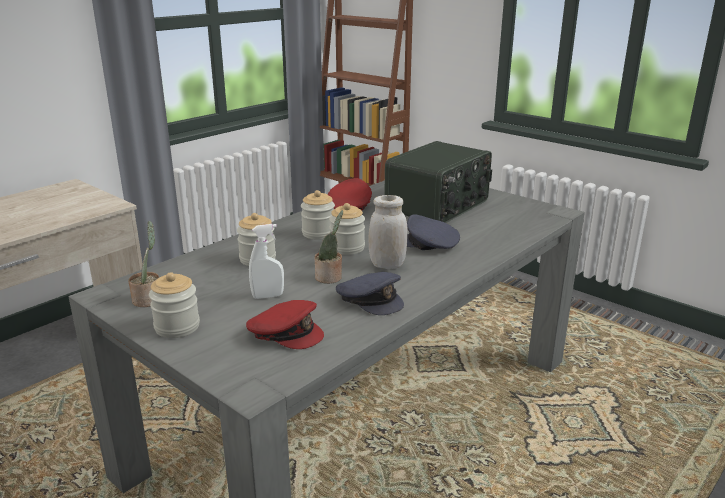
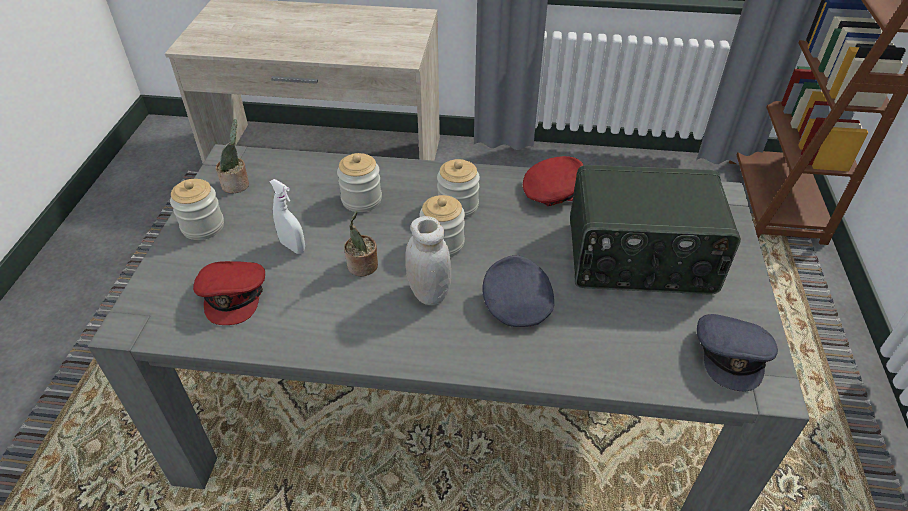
camera: 55 degrees right, 20 degrees up
(371, 299) = (338, 319): grey cap -> grey cap (731, 354)

